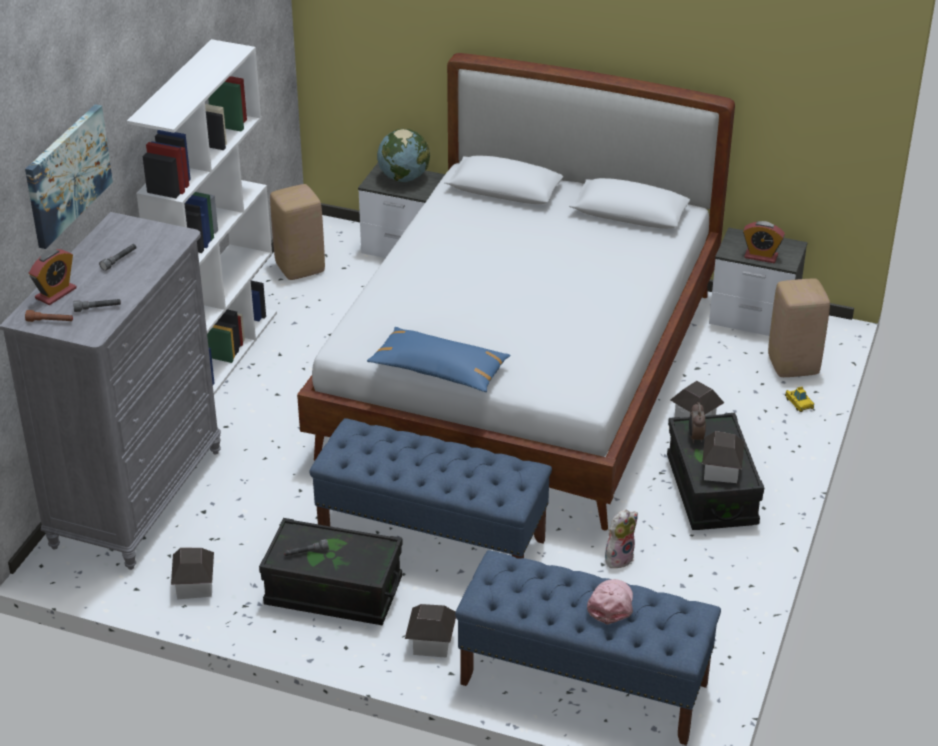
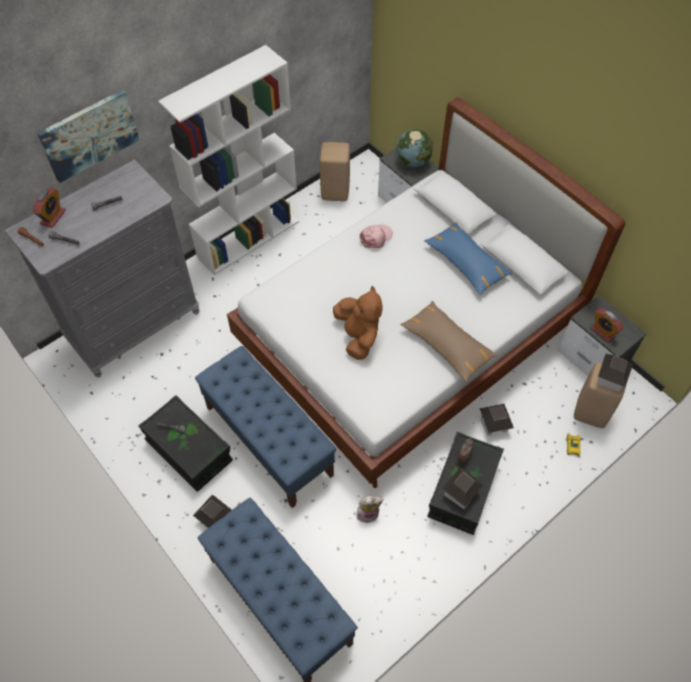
camera: 30 degrees right, 20 degrees up
(56, 293) = (53, 217): alarm clock -> alarm clock turned 45 degrees counterclockwise
(194, 586) = (121, 407): toy house -> toy house (610, 378)
(439, 370) = (302, 347): blue pillow -> blue pillow (466, 263)
(499, 337) = (358, 336): none -> brown plush toy
(610, 309) = (447, 345): none -> brown pillow
(611, 604) = (287, 587): pink cap -> pink cap (376, 237)

